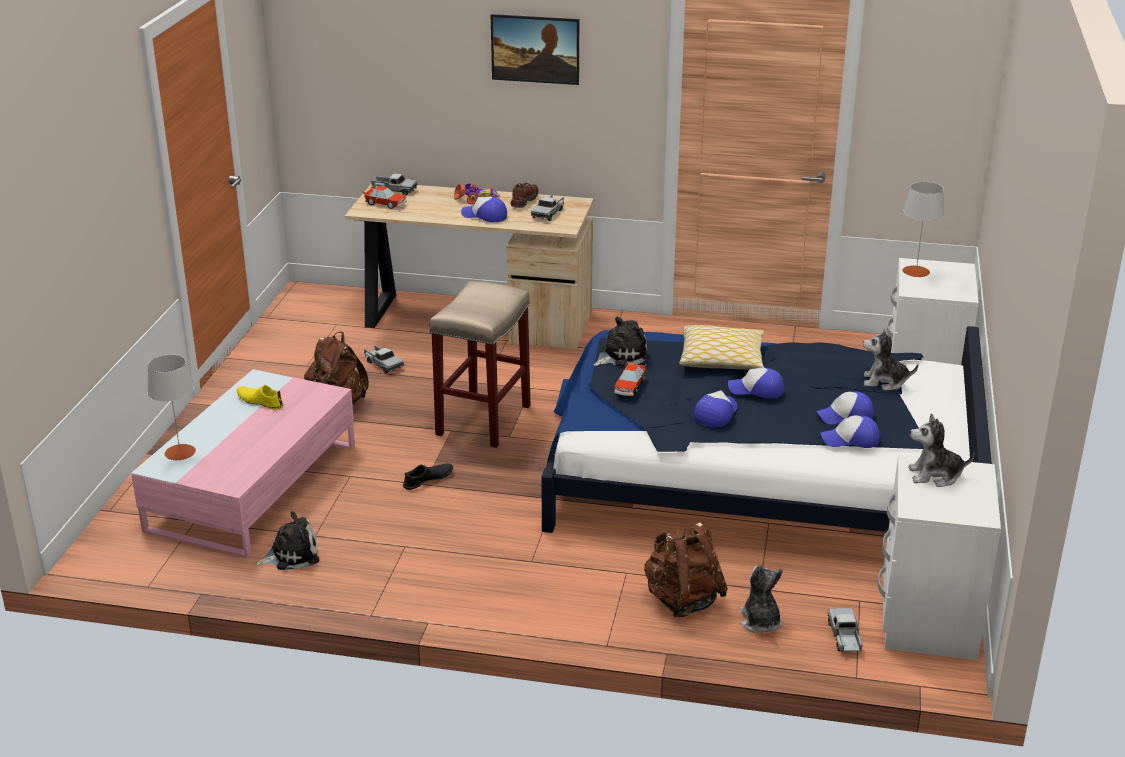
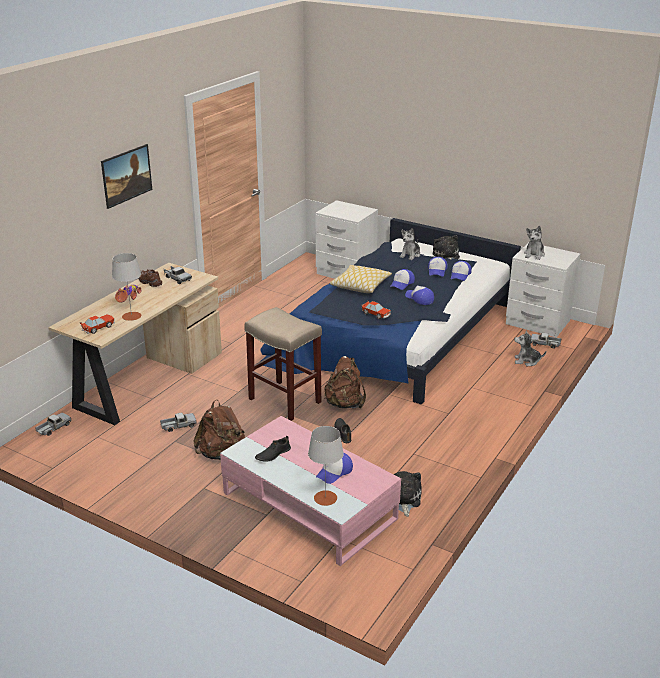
camera: 70 degrees left, 0 degrees up
(260, 401) = (273, 454): yellow shoe -> black shoe
(394, 190) = (76, 321): toy truck -> toy truck (54, 428)
(484, 216) = (159, 298): cap -> cap (334, 472)
(621, 355) = (335, 310): plush toy -> plush toy (446, 256)
(682, 600) = (502, 377): brown backpack -> brown backpack (345, 404)
(916, 271) = (334, 212): grey table lamp -> grey table lamp (131, 316)

